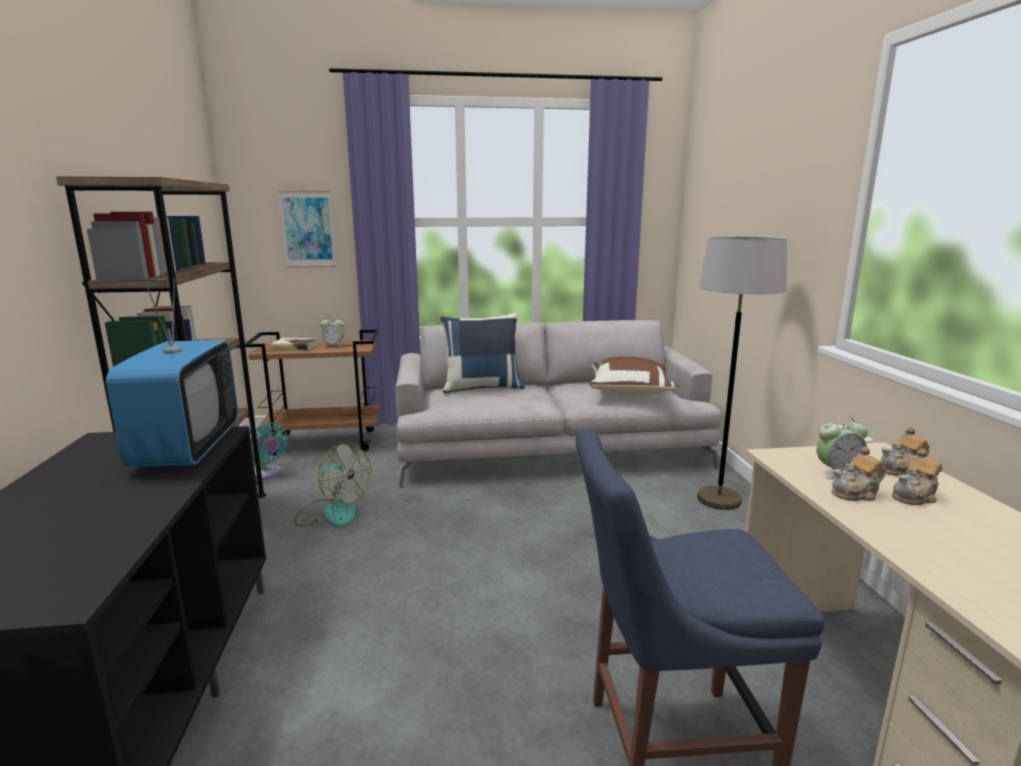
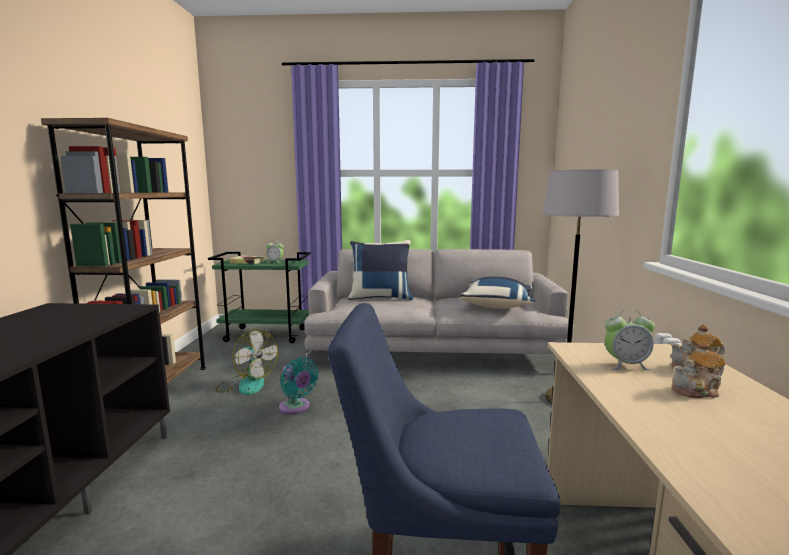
camera: 10 degrees right, 5 degrees down
(187, 448) = (100, 315): television -> none
(266, 474) = (215, 354): turquoise fan -> turquoise fan (296, 408)
(308, 229) = (265, 178): picture -> none
(325, 442) = (267, 335): brown cart -> green cart
(630, 392) = (497, 306): brown pillow -> blue pillow
(856, 494) = (634, 384): teapot -> none

